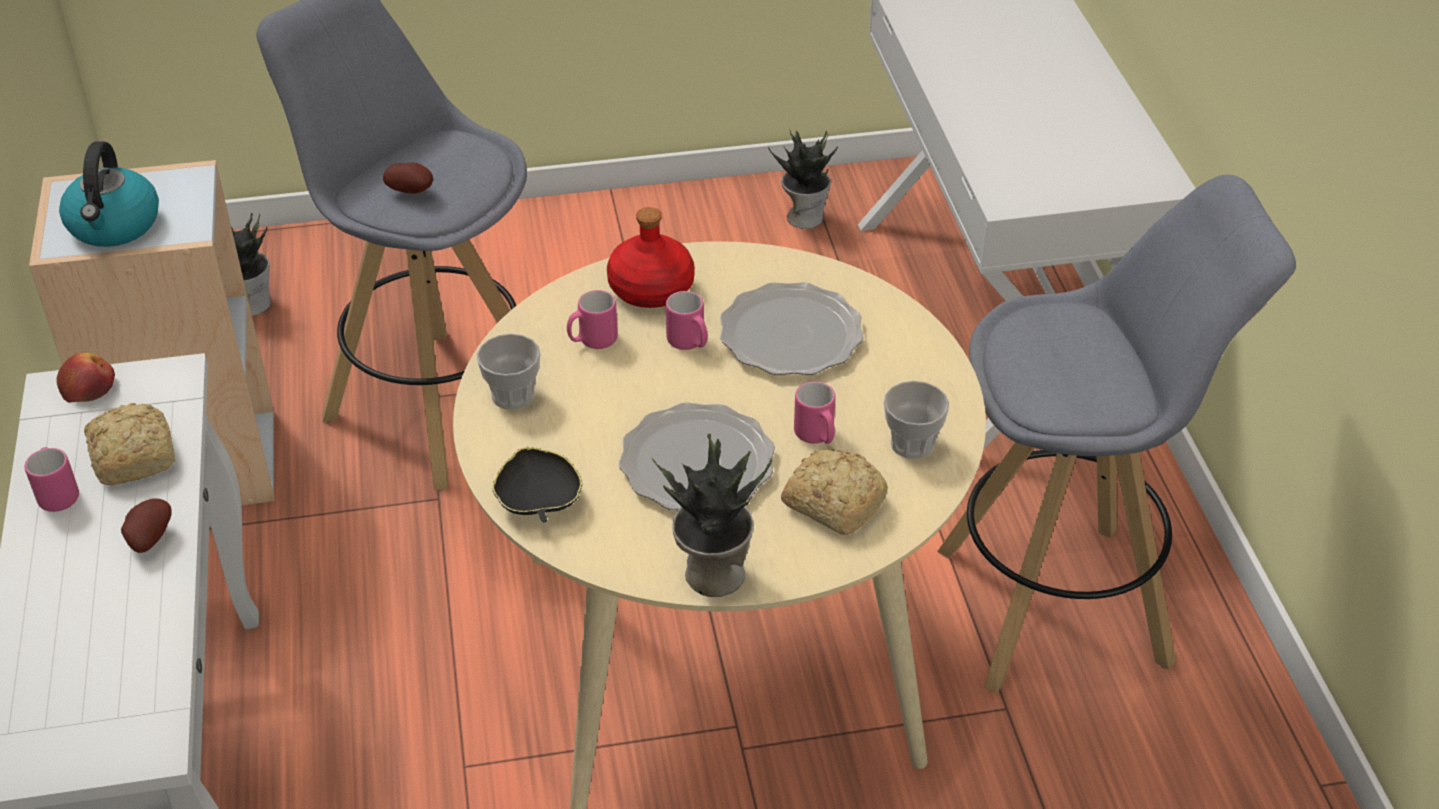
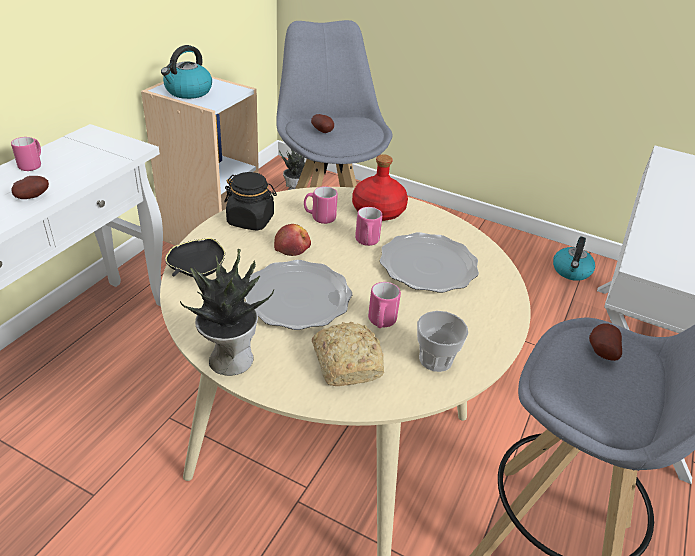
camera: 35 degrees right, 5 degrees down
(89, 386) = (102, 137): apple -> apple (292, 247)
(134, 455) = (78, 166): bread -> none
(512, 395) = (251, 220): cup -> black jar
(804, 217) = (571, 271): potted plant -> kettle
(1046, 337) = (600, 352): none -> potato

